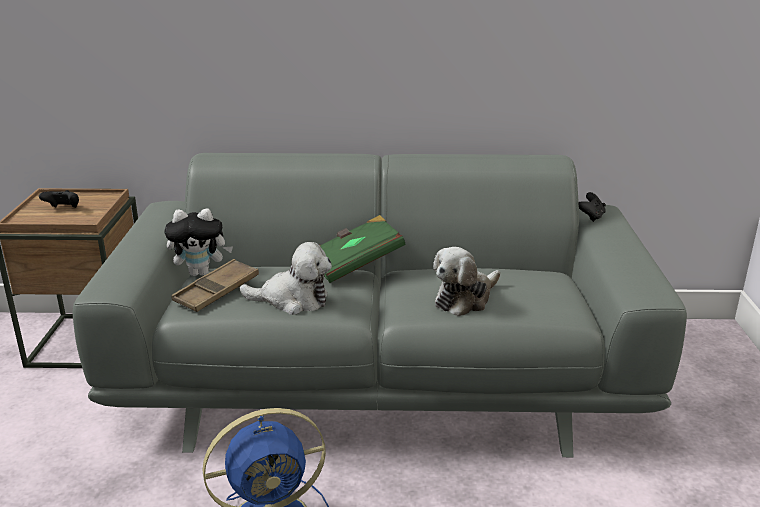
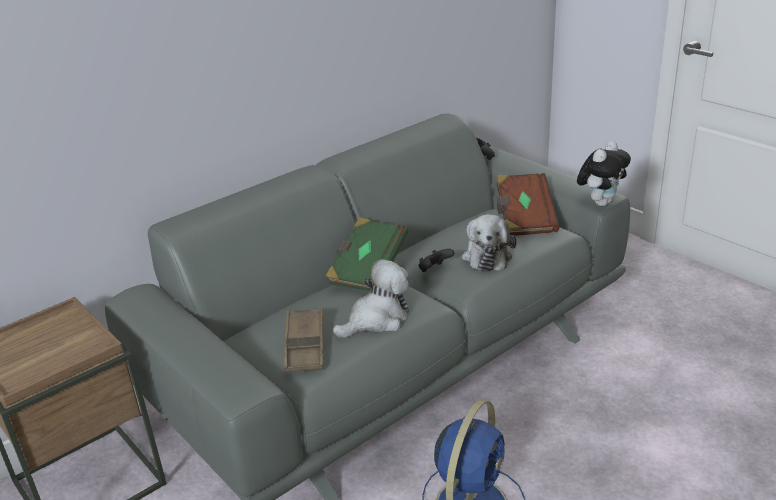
camera: 40 degrees left, 5 degrees up
(63, 209) = (42, 348): black game controller -> black game controller (434, 270)
(201, 272) = (243, 341): plush toy -> plush toy (600, 202)
(556, 286) = (524, 218): none -> brown book

